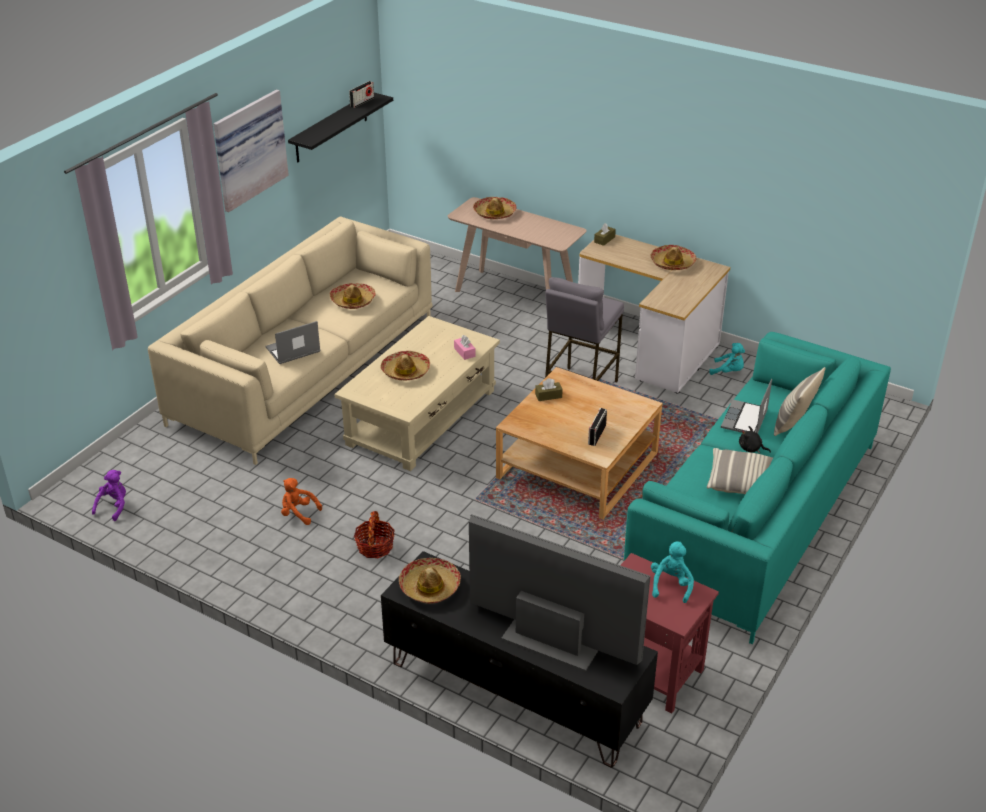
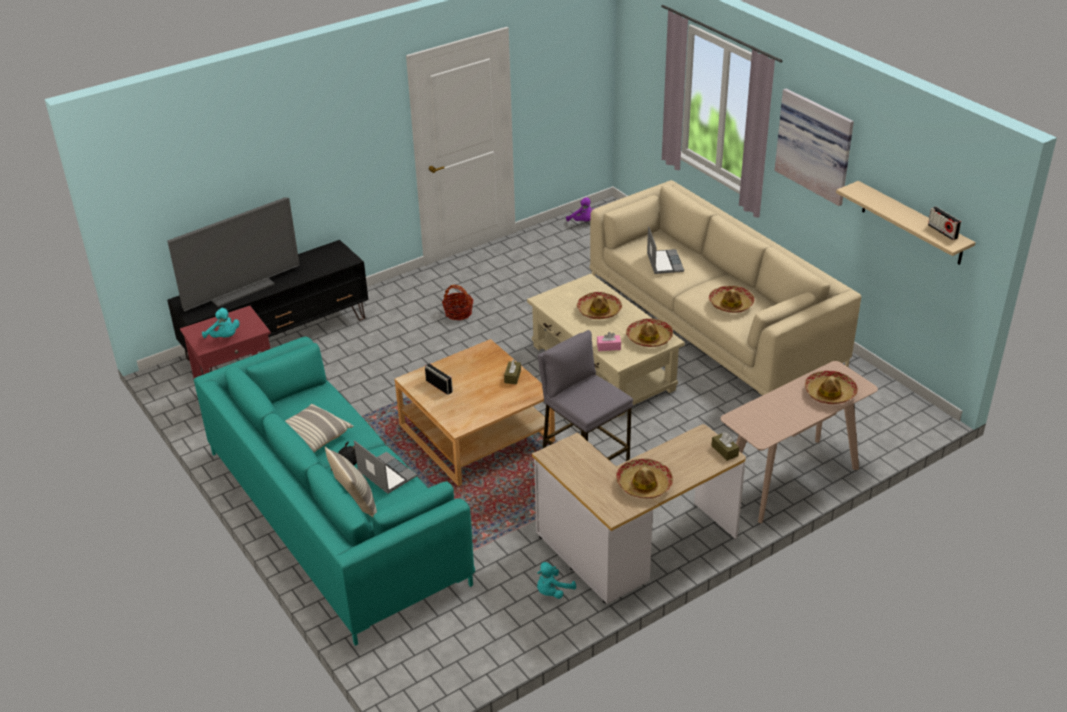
camera: 115 degrees right, 0 degrees up
(298, 513) = (520, 288): orange plush toy -> none
(331, 127) = (912, 223): black shelf -> beige shelf
(430, 586) = (328, 257): hat -> hat (649, 338)

